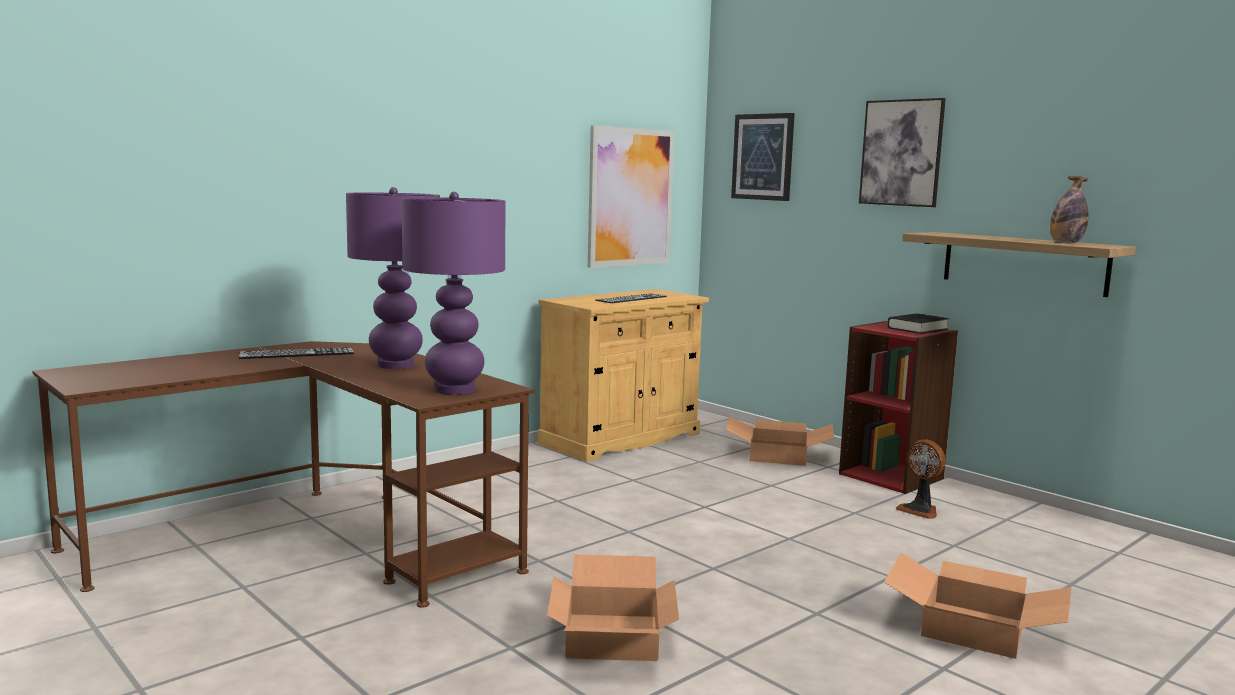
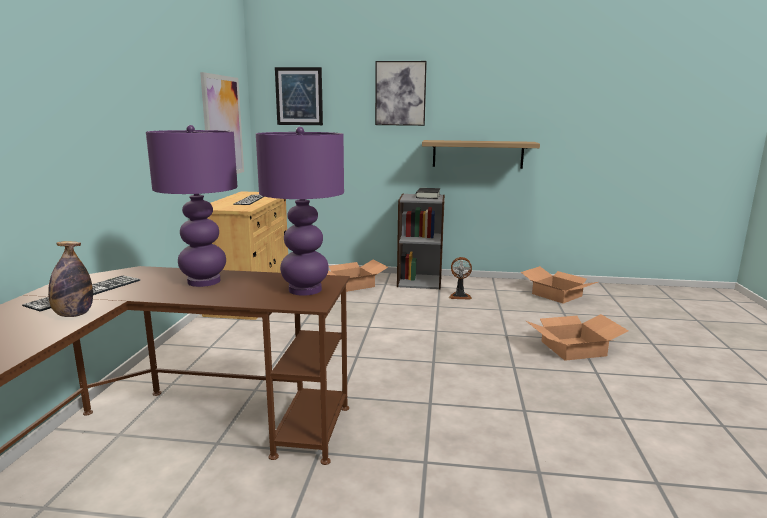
camera: 40 degrees left, 5 degrees up
(614, 637) = (461, 426): cardboard box -> cardboard box (558, 295)
(892, 476) = (419, 281): red bookcase -> grey bookcase
(1066, 243) = (509, 142): bottle -> bottle (74, 315)

